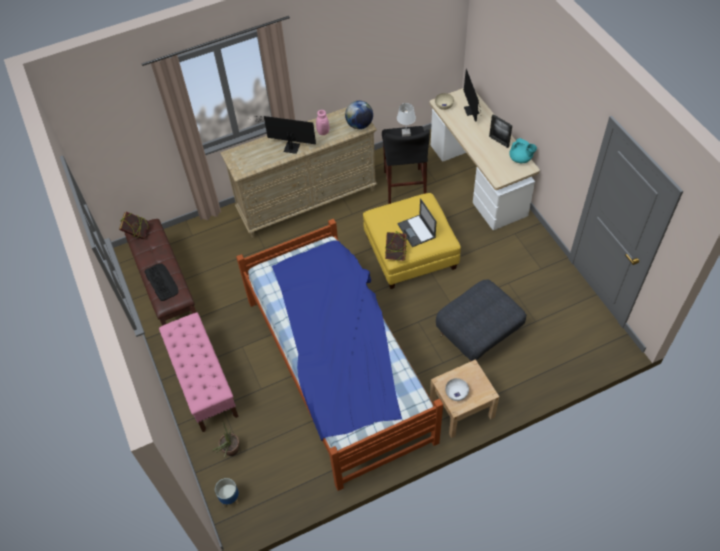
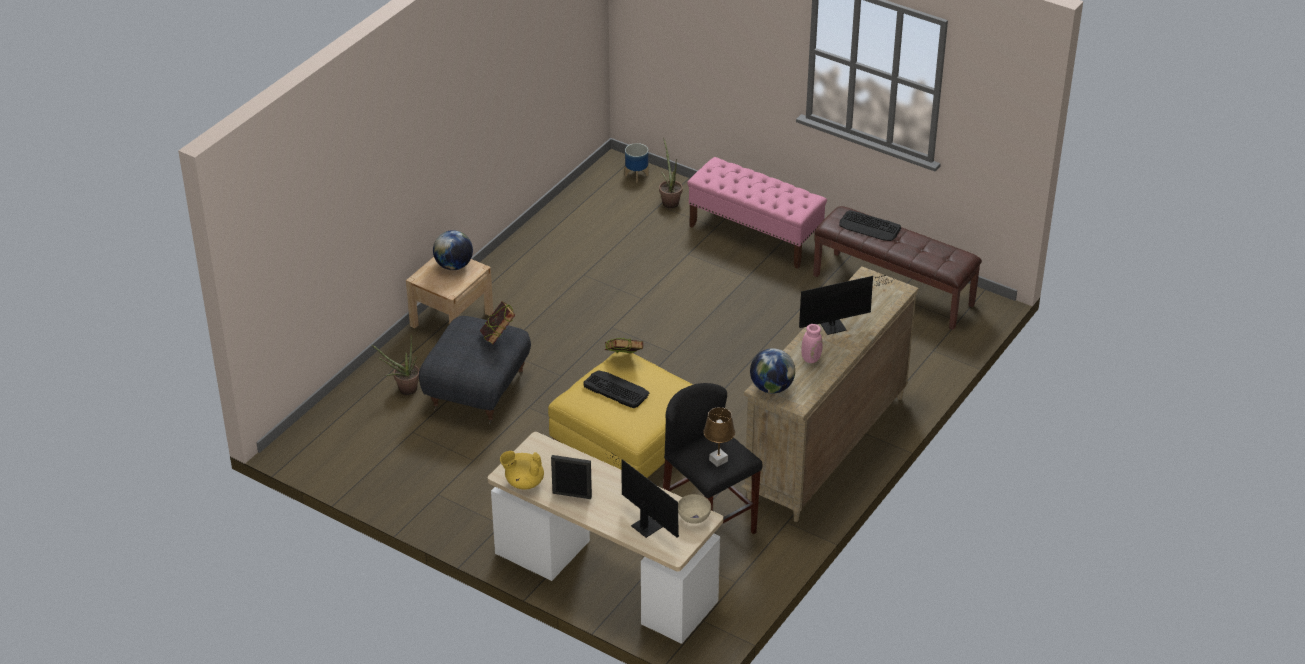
camera: 145 degrees right, 15 degrees down
(137, 233) = (957, 256): book -> book (498, 337)
(339, 368) = (618, 301): bed -> none
(406, 135) = (718, 460): white table lamp -> brown table lamp
(417, 231) = (616, 389): laptop -> keyboard
(456, 393) = (454, 266): white bowl -> globe
(520, 159) = (523, 482): turquoise teapot -> yellow teapot
(525, 359) = (403, 390): none -> potted plant

